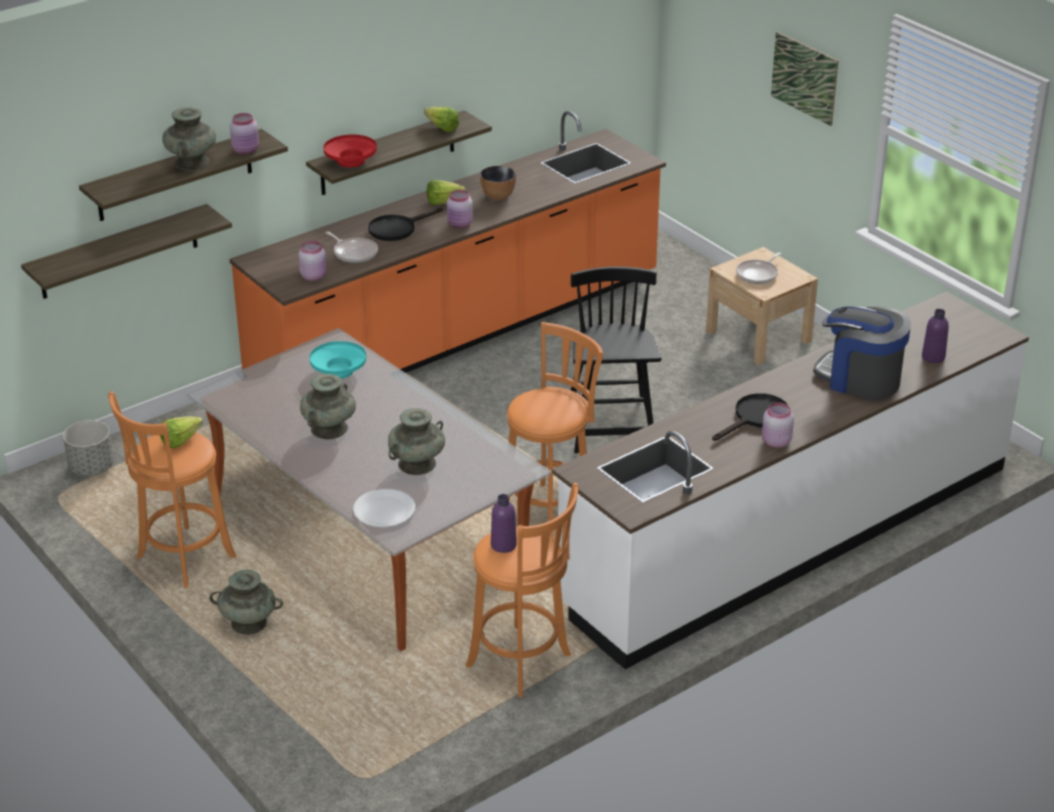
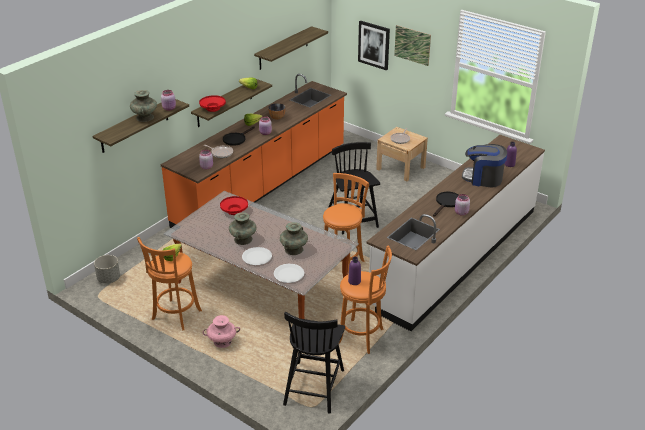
camera: 15 degrees left, 0 degrees up
(119, 252) = (111, 168): shelf -> shelf (283, 48)
(248, 623) = (222, 342): turquoise vase -> pink vase
(338, 371) = (234, 211): turquoise bowl -> red bowl
(339, 467) = (257, 257): none -> white plate
(385, 739) = (314, 386): none -> black chair
(736, 68) = (374, 45): none -> picture

